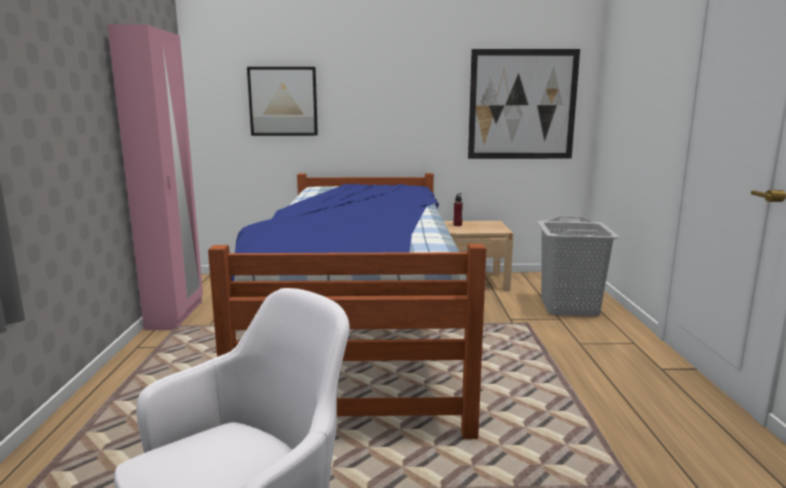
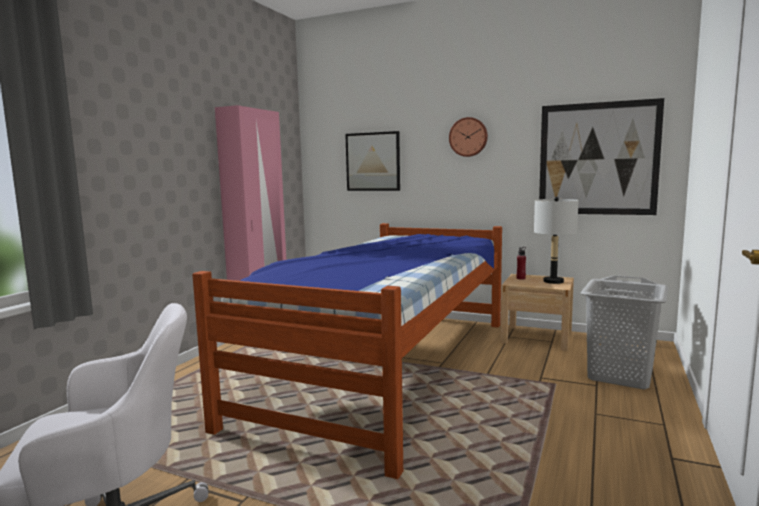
camera: 25 degrees right, 5 degrees down
(395, 77) = (468, 137): none -> wall clock
(490, 226) = (553, 281): none -> grey table lamp

